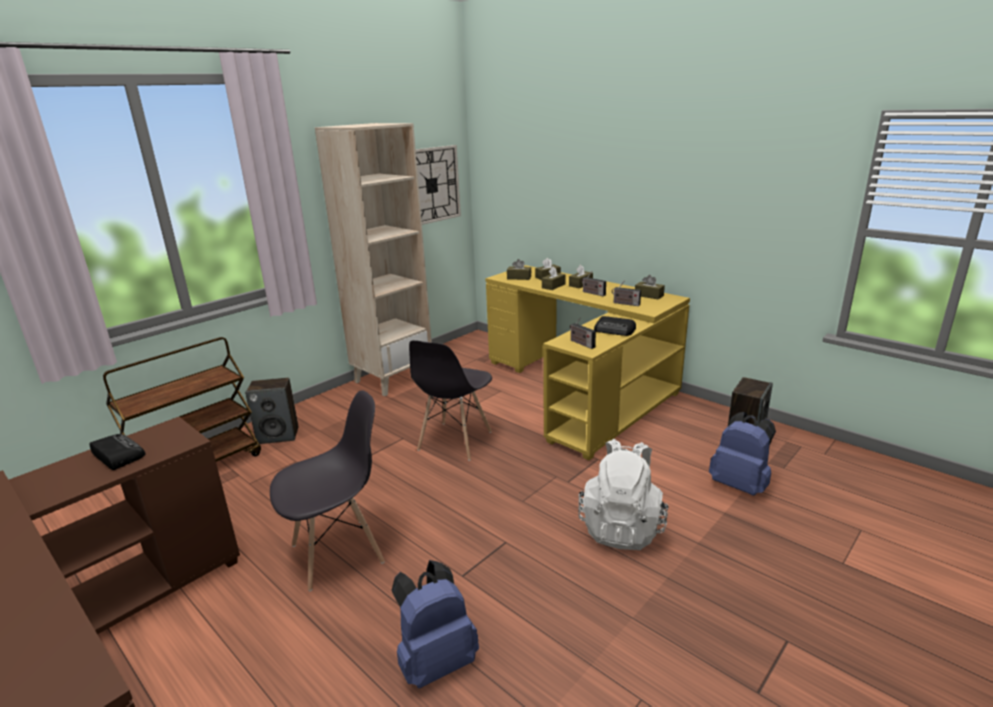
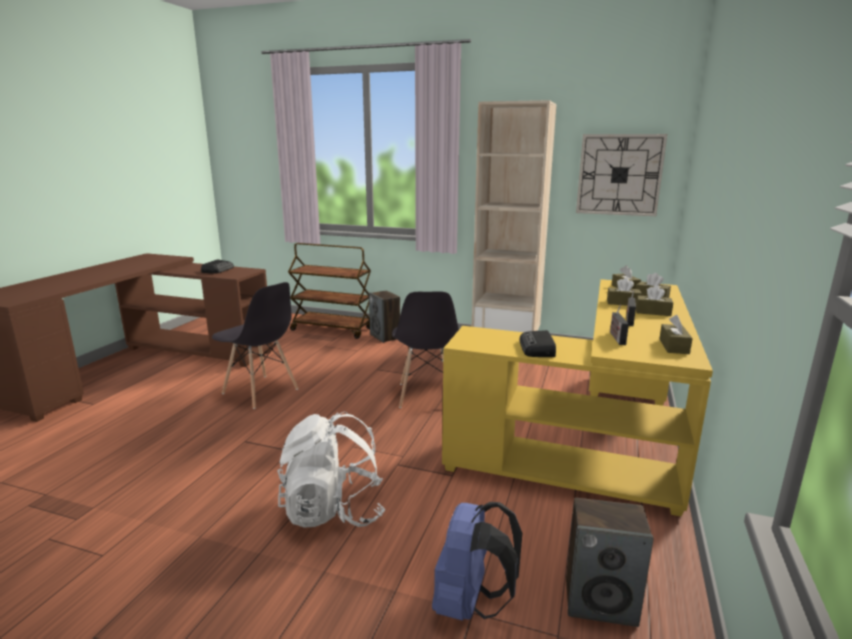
camera: 65 degrees right, 5 degrees down
(436, 661) = (156, 452): blue backpack -> none
(454, 441) = (426, 395): grey chair -> grey chair turned 90 degrees counterclockwise
(581, 343) = (477, 339): radio -> none

